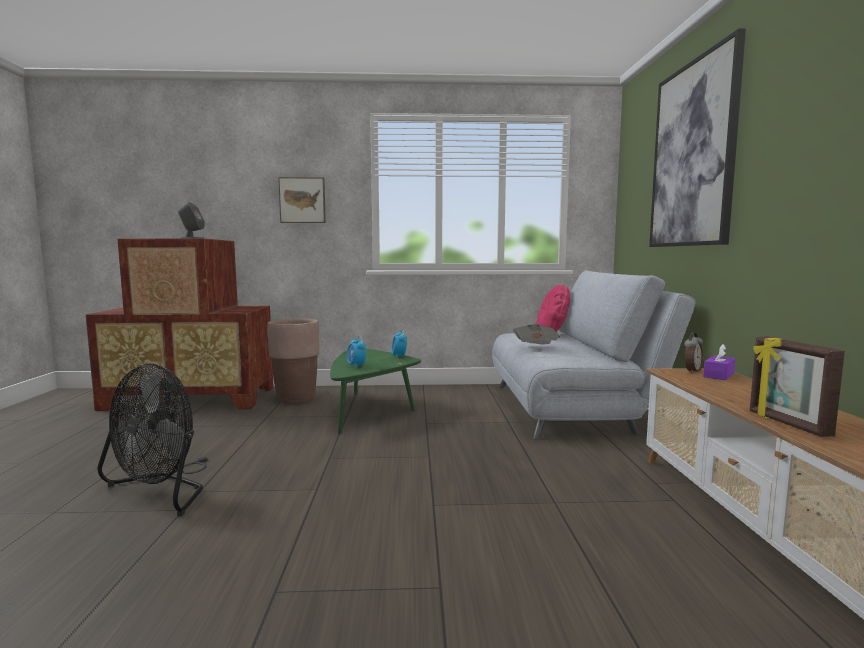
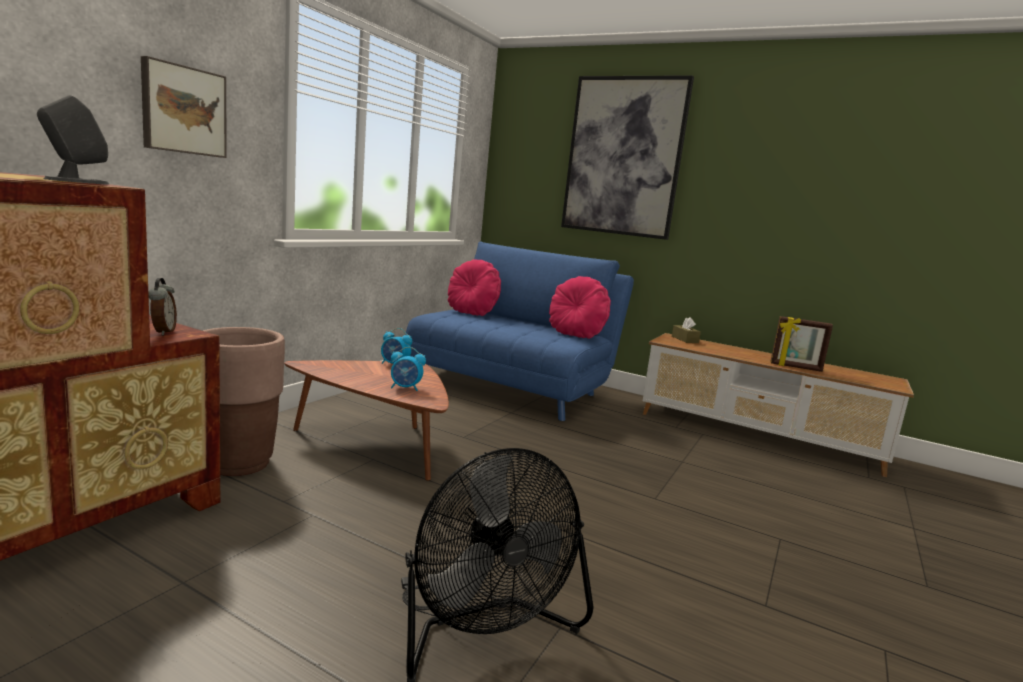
camera: 60 degrees left, 5 degrees up
(369, 410) = (377, 444): green coffee table -> brown coffee table
(536, 348) = (518, 331): newspaper -> none
(572, 407) = (511, 384): grey sofa -> blue sofa
(589, 357) = (576, 335): none -> pink pillow
(692, 371) = (668, 338): alarm clock -> alarm clock (162, 332)
(718, 375) = (685, 339): purple tissue box -> brown tissue box

